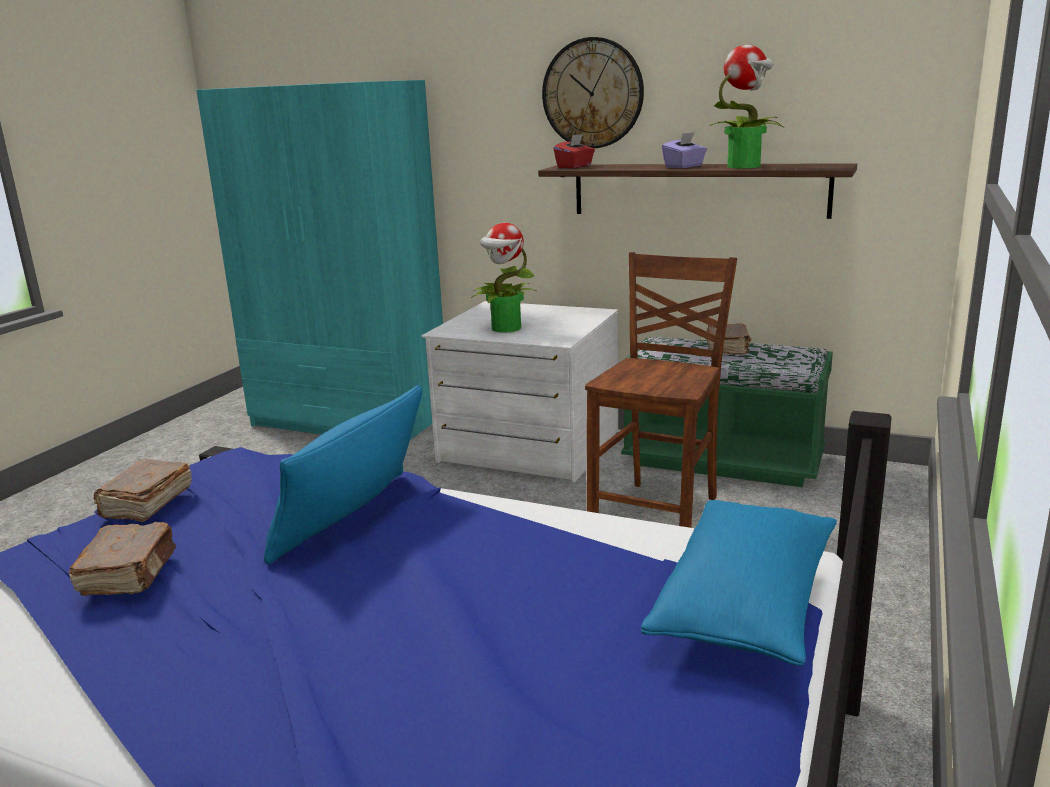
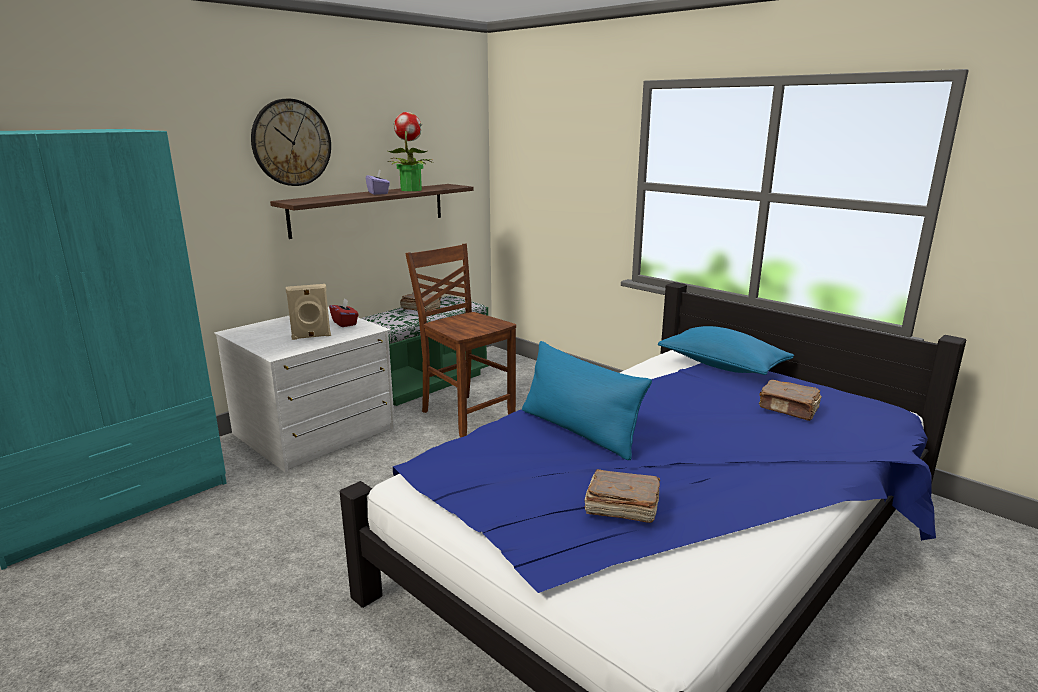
camera: 70 degrees left, 0 degrees up
(146, 504) = (495, 503): brown book -> brown book (789, 409)
(505, 328) = (311, 337): potted plant -> beige speaker
(575, 166) = (302, 200): red tissue box -> red tissue box (345, 323)

